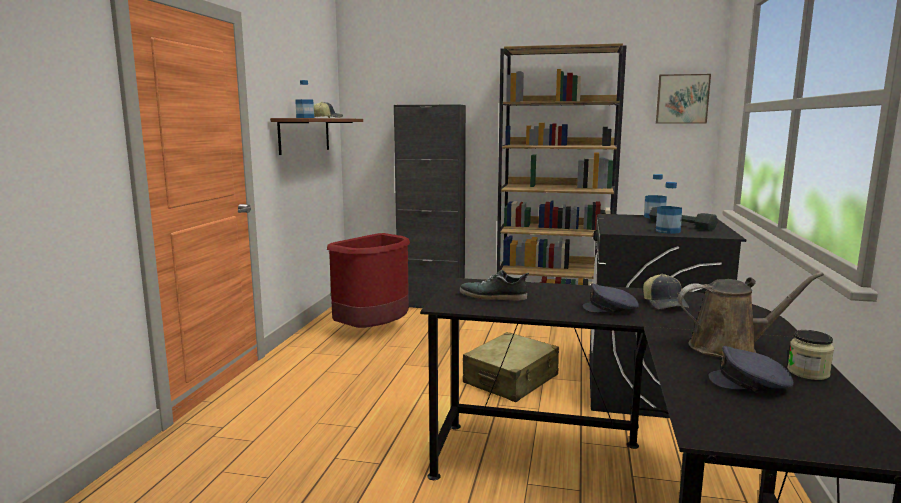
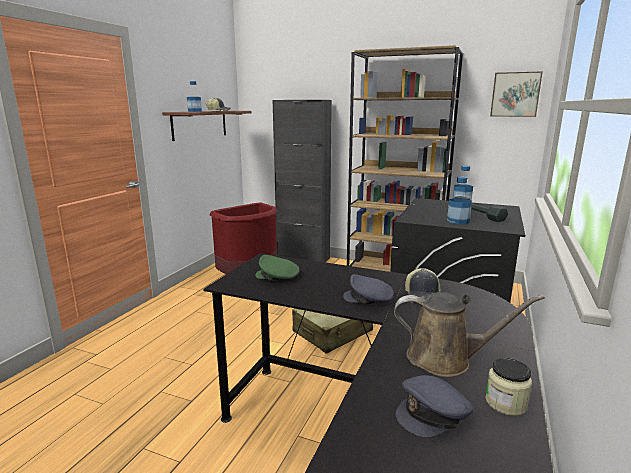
camera: 10 degrees right, 5 degrees up
(493, 296) = (277, 276): shoe -> green cap
(751, 384) = (433, 413): grey cap -> grey cap turned 60 degrees counterclockwise

